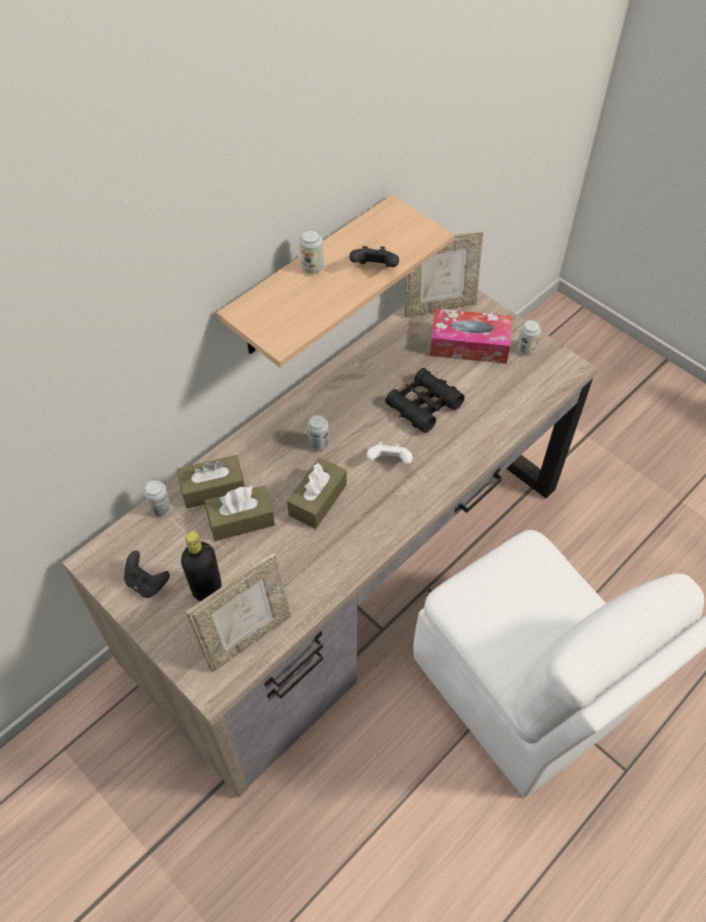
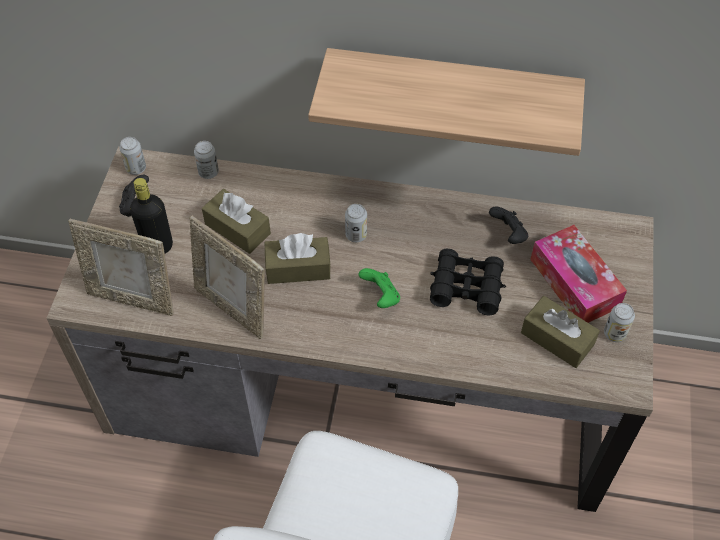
camera: 55 degrees right, 0 degrees up
(213, 488) = (253, 193): brown tissue box -> brown tissue box (557, 339)
(312, 267) = (434, 76): can -> can (136, 168)
(374, 269) = (475, 117): black game controller -> black game controller (508, 234)
(389, 461) = (381, 296): white game controller -> green game controller
(439, 306) = (598, 233): picture frame -> picture frame (233, 308)

